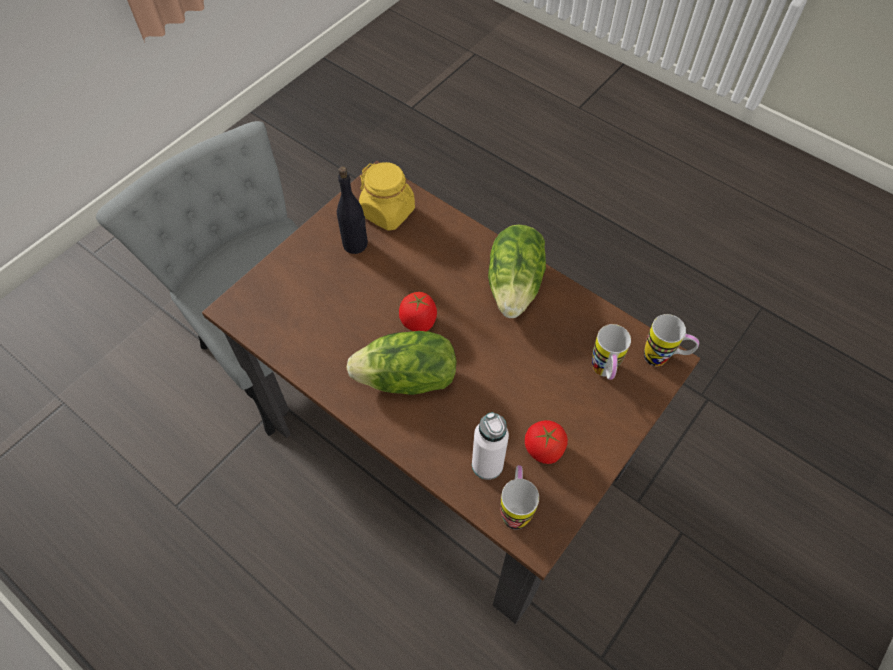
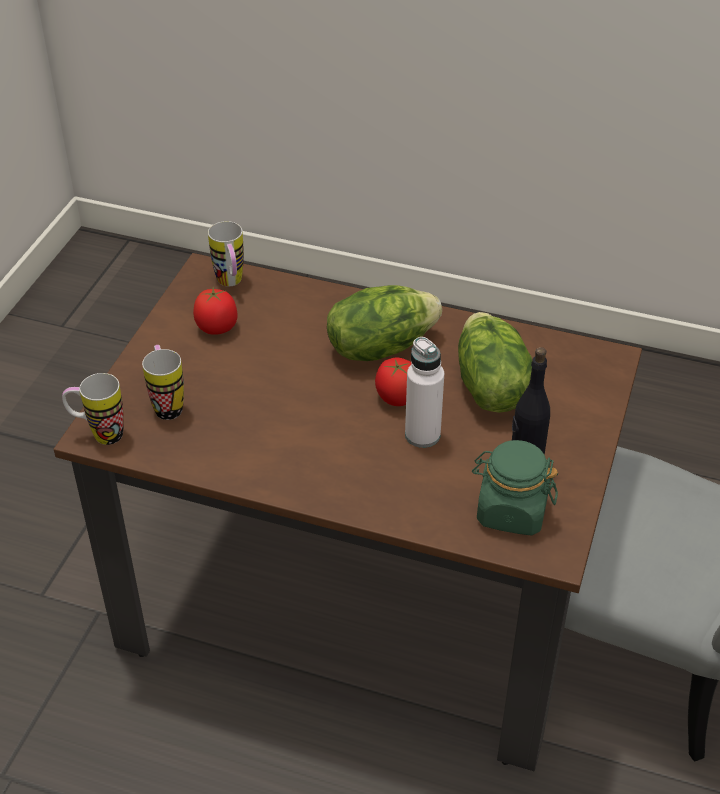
camera: 160 degrees right, 15 degrees down
(388, 212) = (511, 511): yellow jar -> green jar
(487, 464) = (268, 305): white bottle -> white bottle (422, 435)
(515, 285) = (299, 466): lettuce -> lettuce (489, 387)

